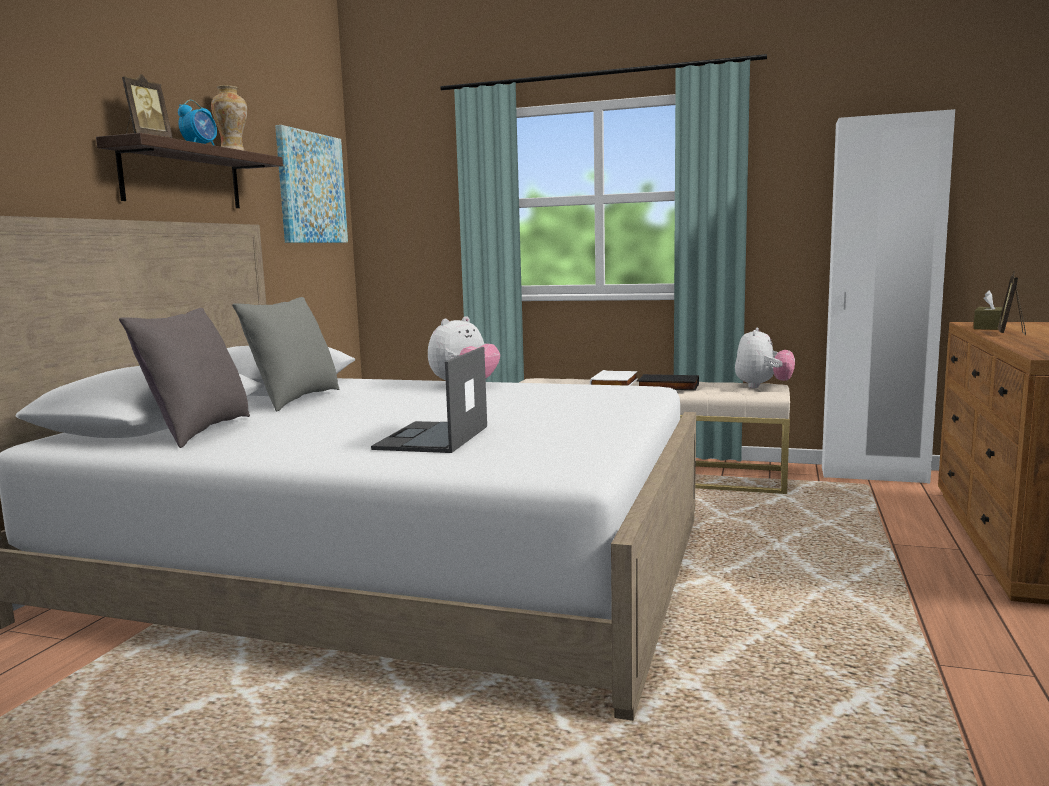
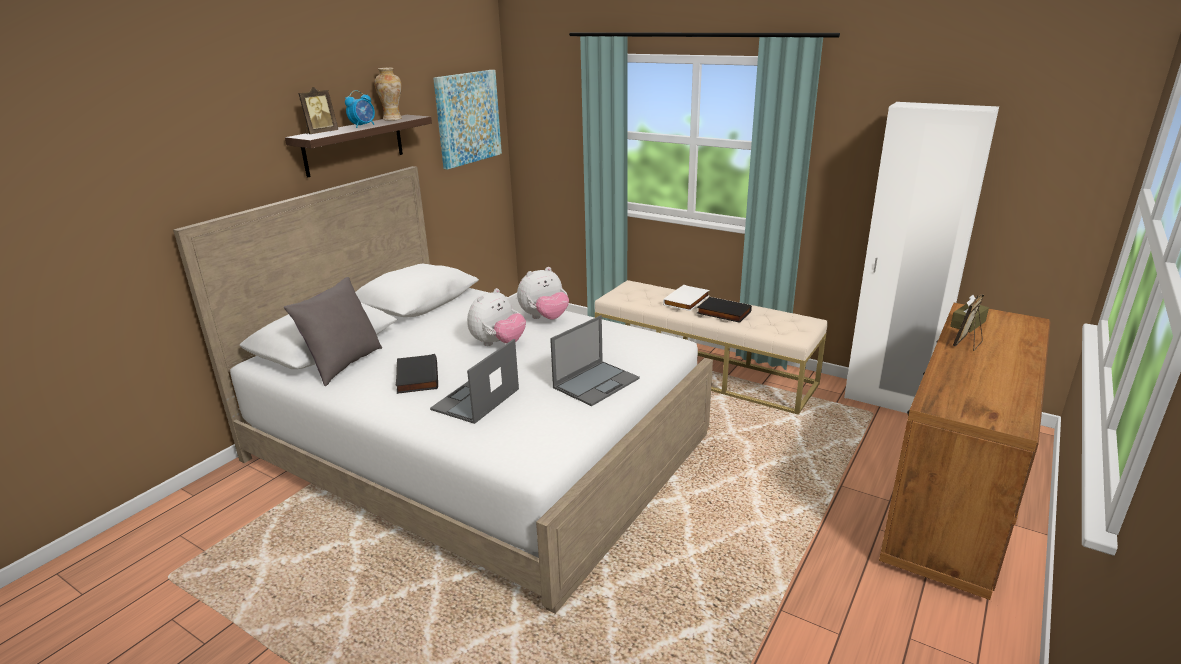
camera: 15 degrees right, 15 degrees up
(294, 400) = (421, 325): grey pillow -> none
(323, 431) = (416, 377): none -> black book
(589, 415) = (596, 383): none -> laptop
(762, 386) = (801, 322): plush toy -> plush toy (498, 344)

